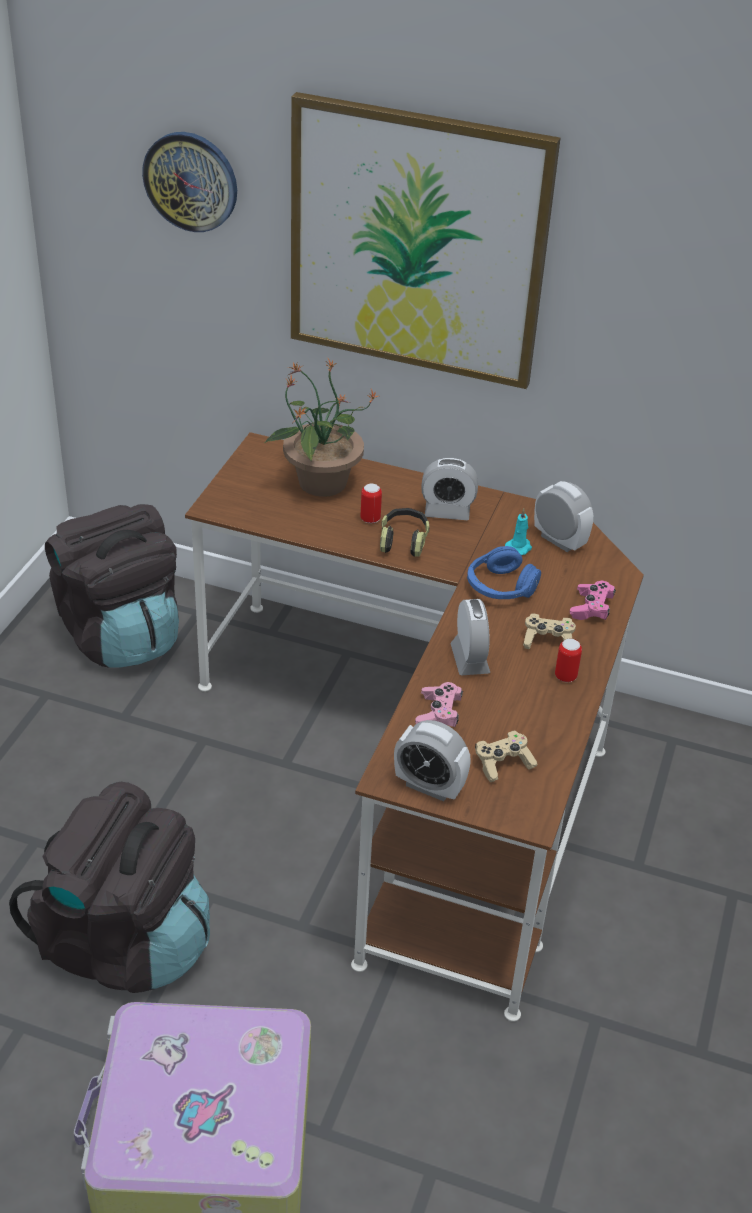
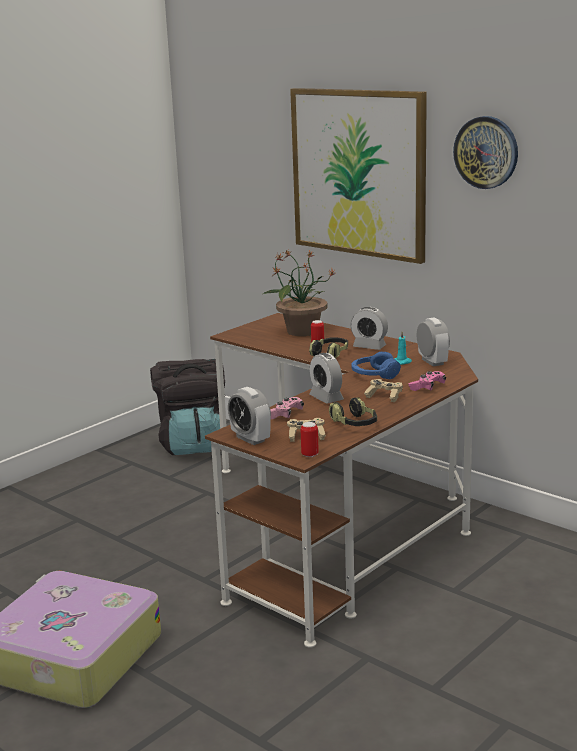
camera: 25 degrees right, 20 degrees down
(124, 943) = (92, 568): black backpack -> none
(191, 181) = (248, 151): wall clock -> wall clock (486, 152)
(469, 659) = (326, 398): alarm clock -> alarm clock turned 135 degrees clockwise
(550, 719) = (354, 424): none -> headphones
(565, 676) = (382, 410): can -> can (310, 455)

